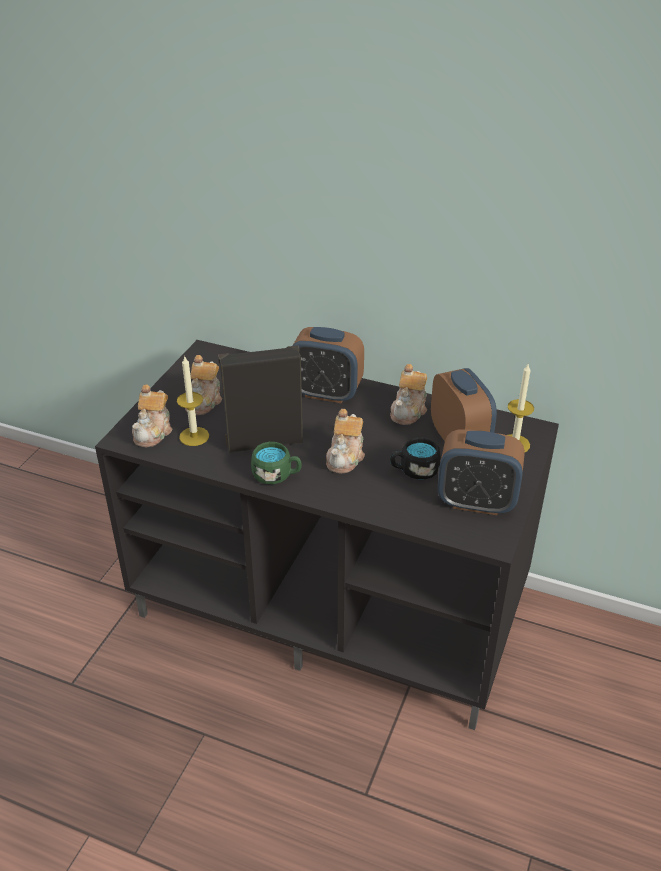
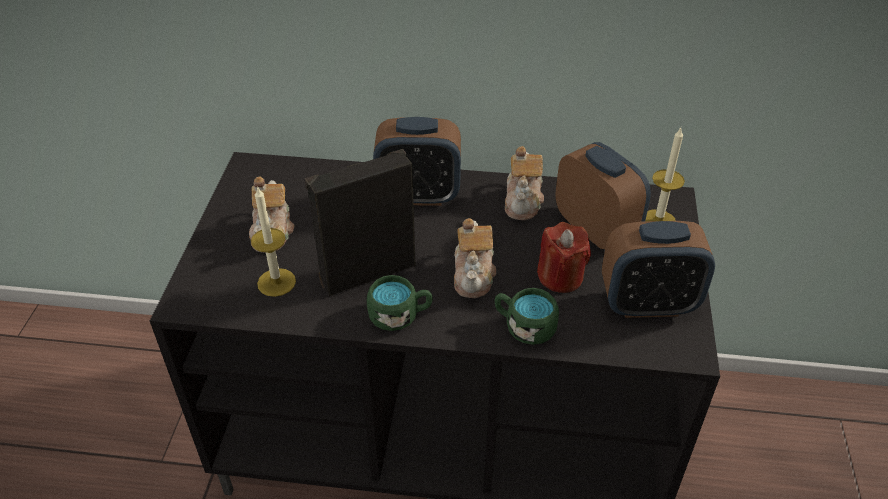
camera: 15 degrees left, 5 degrees up
(154, 432) = (222, 286): teapot -> none
(369, 500) = (524, 326): none -> green mug
(414, 470) = (560, 277): black mug -> red candle

